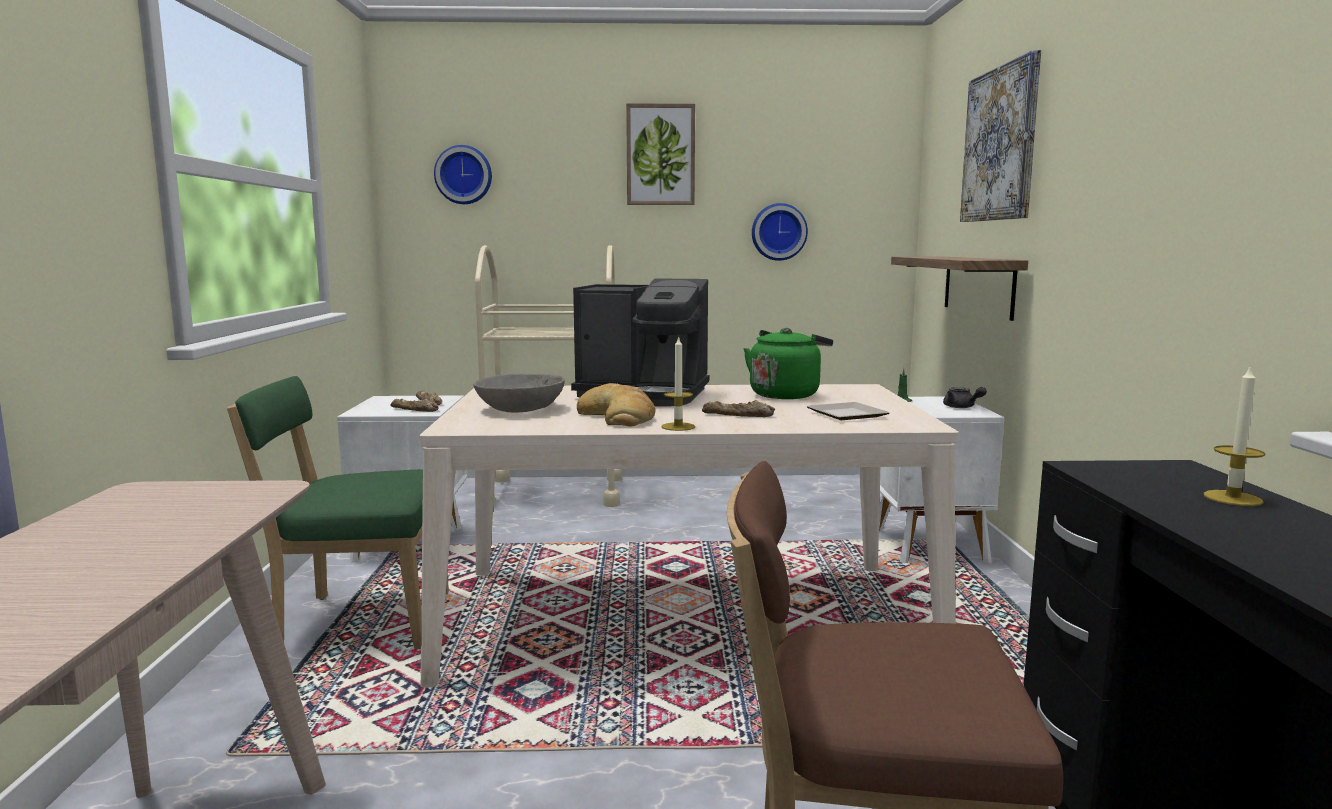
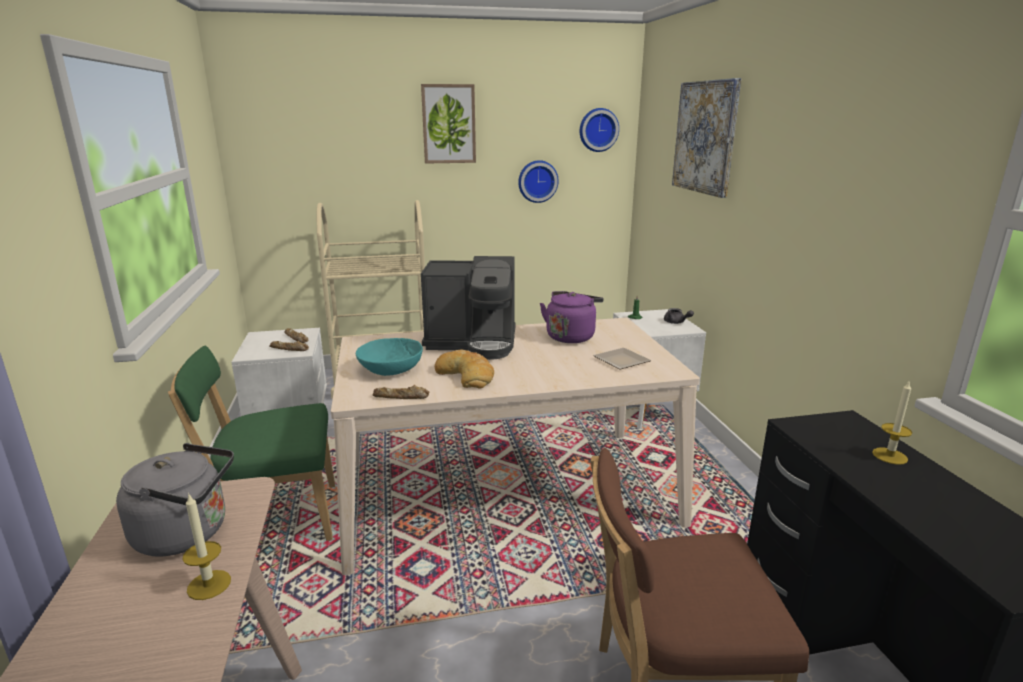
camera: 10 degrees left, 10 degrees up
(172, 514) = (188, 533): none -> grey kettle
(464, 175) = (293, 141): wall clock -> wall clock (598, 130)
(520, 409) = (390, 369): grey bowl -> turquoise bowl
(678, 427) = (514, 386): candle -> candle (209, 585)
(738, 415) = (549, 367): bread -> bread (401, 397)
(786, 394) = (571, 336): green kettle -> purple kettle
(978, 285) = (685, 233): shelf -> none

